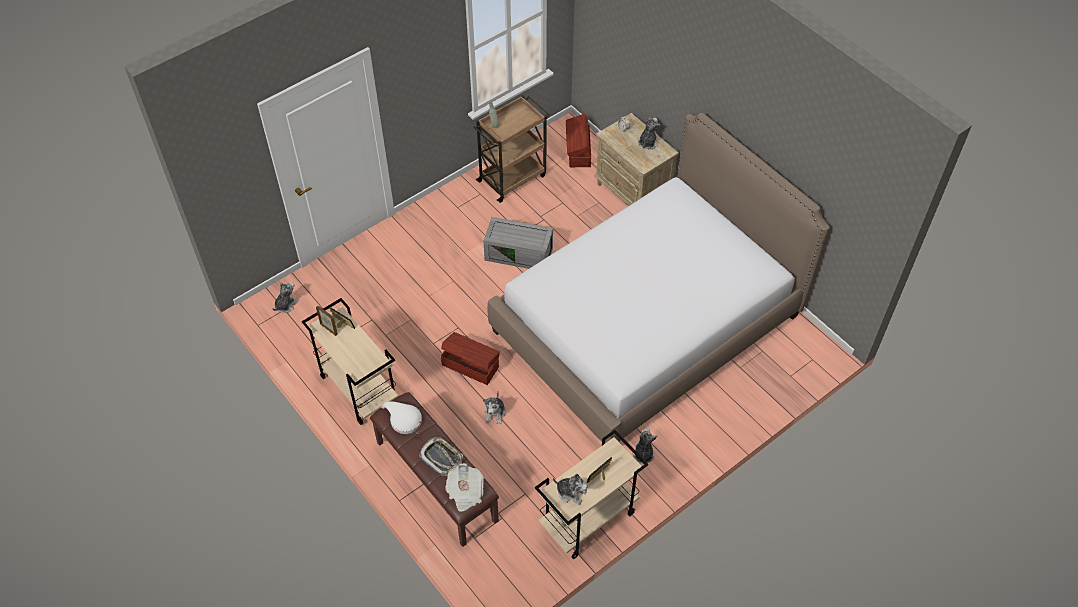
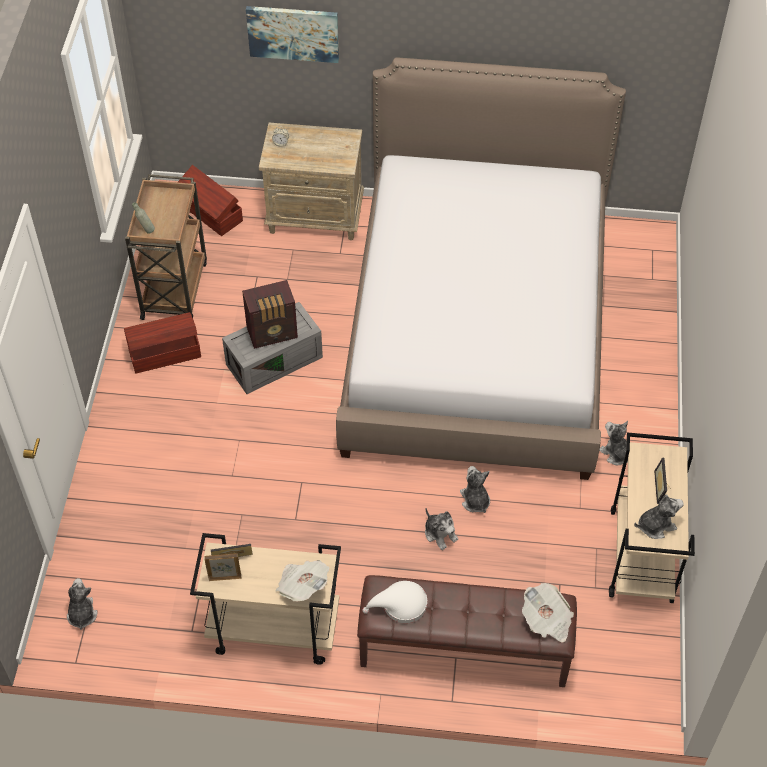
camera: 45 degrees left, 0 degrees up
(358, 364) = (302, 586): none -> newspaper
(441, 457) = (483, 607): tray -> none
(470, 365) = (359, 509): brown storage box -> brown storage box (164, 353)
(519, 234) = (273, 333): none -> radio
(647, 143) = (321, 141): plush toy -> plush toy (475, 500)
(654, 59) = (293, 33): none -> picture

